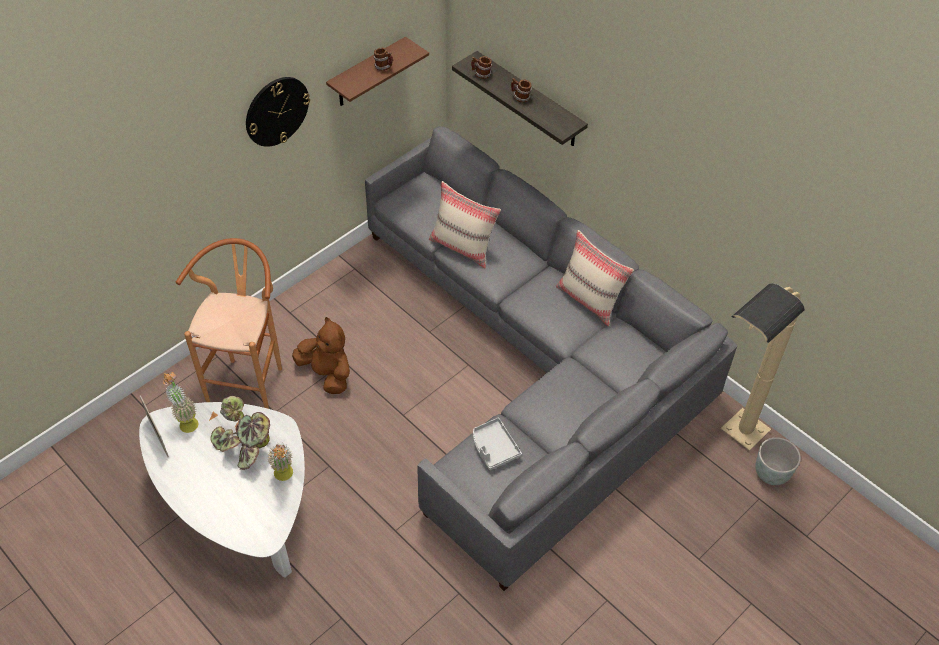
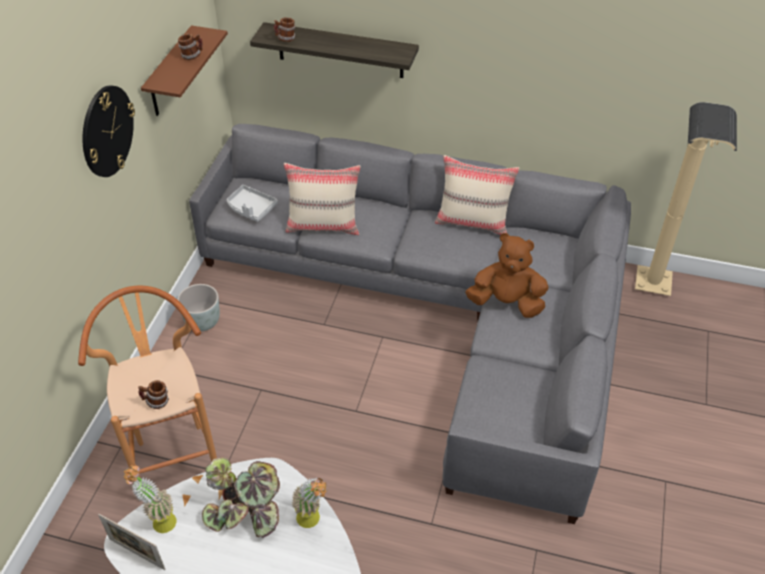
camera: 30 degrees left, 5 degrees down
(327, 373) = (251, 408): brown plush toy -> brown plush toy (506, 303)
(494, 448) = (496, 386): grey tray -> grey tray (251, 208)
(520, 98) = (339, 45): mug -> mug (156, 402)
(771, 473) = (699, 306): grey planter -> grey planter (202, 322)

